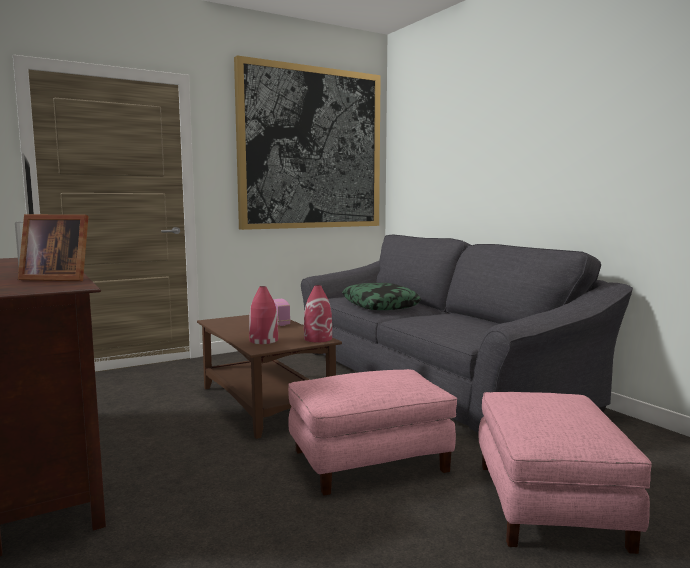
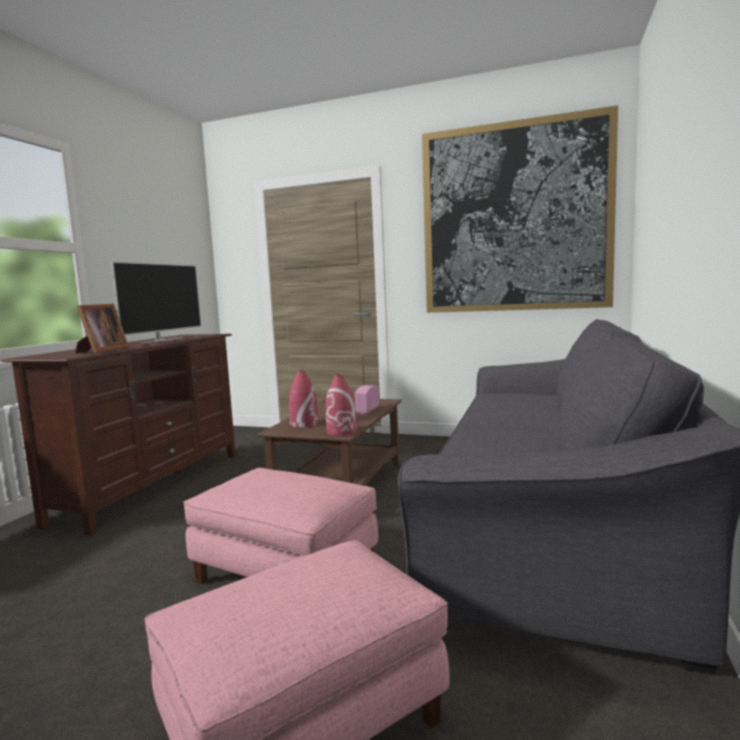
camera: 50 degrees right, 0 degrees up
(56, 279) = (101, 351): picture frame -> picture frame turned 135 degrees counterclockwise
(380, 305) = (508, 408): pillow -> none

